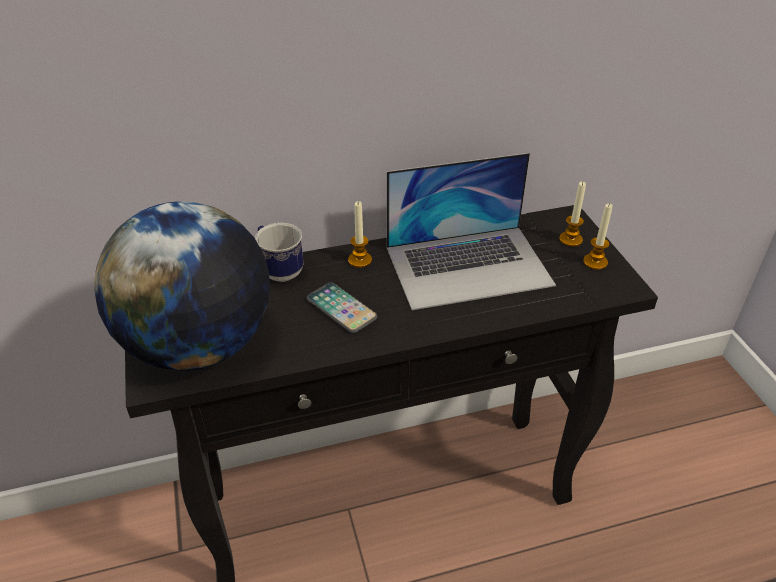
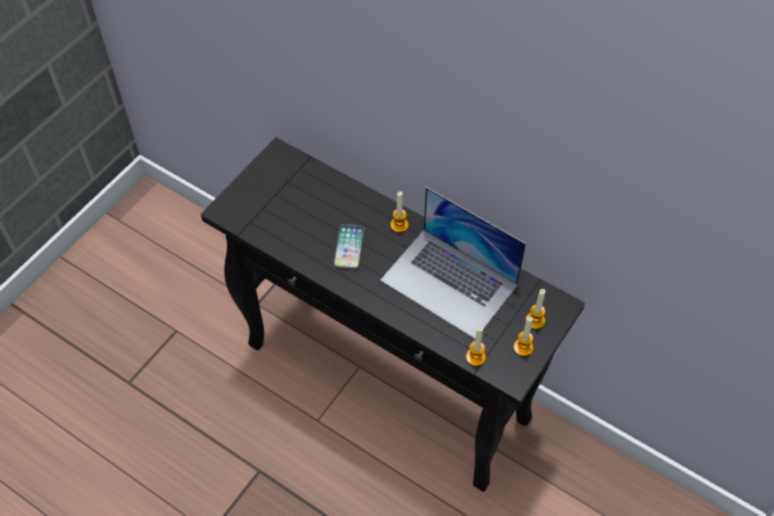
camera: 50 degrees right, 15 degrees up
(199, 346) = (262, 208): globe -> none
(279, 270) = (351, 194): mug -> none
(578, 297) = (475, 357): none -> candle

